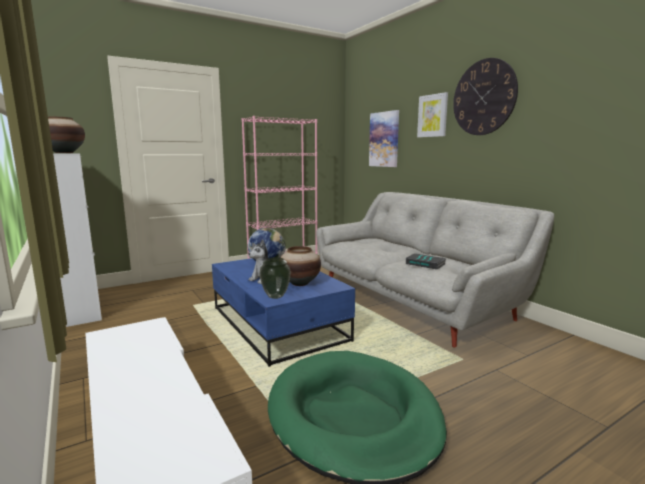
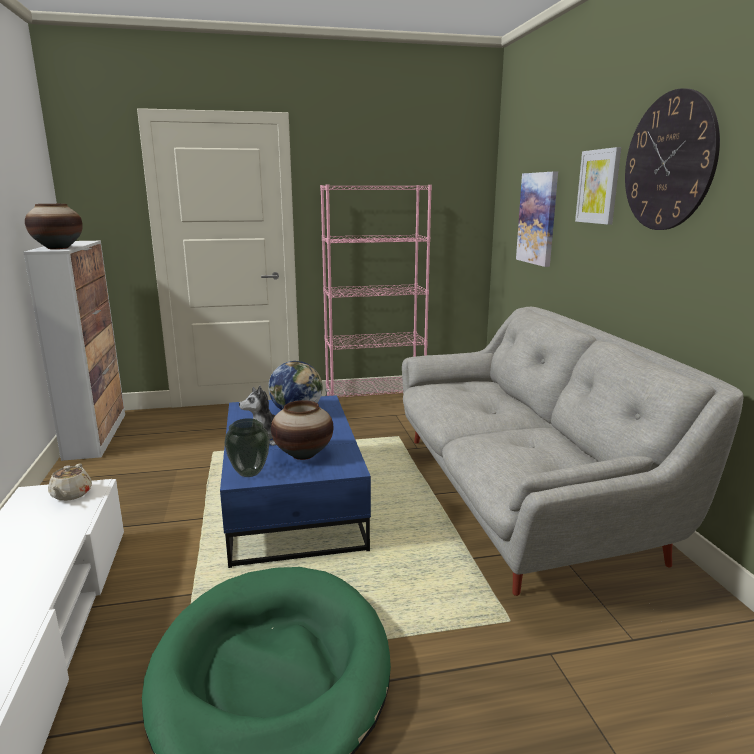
camera: 20 degrees right, 5 degrees up
(139, 330) = (71, 494): none -> beige teapot
(426, 264) = (509, 449): book -> none

